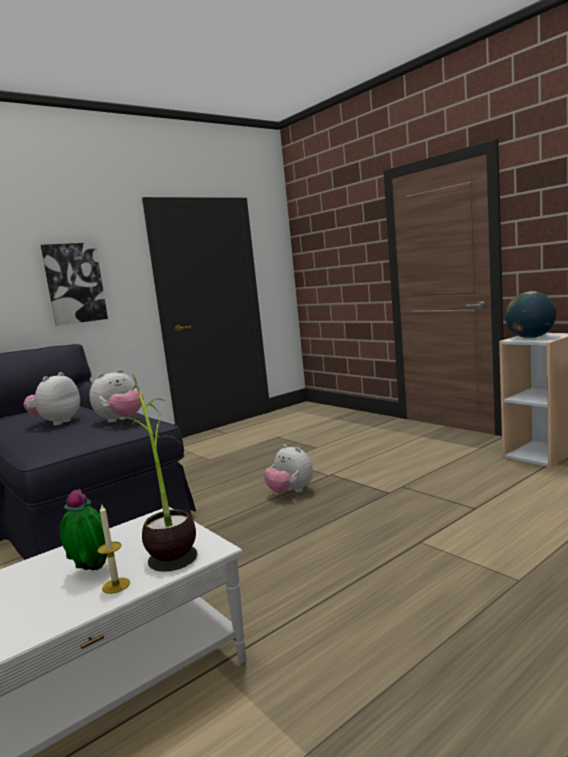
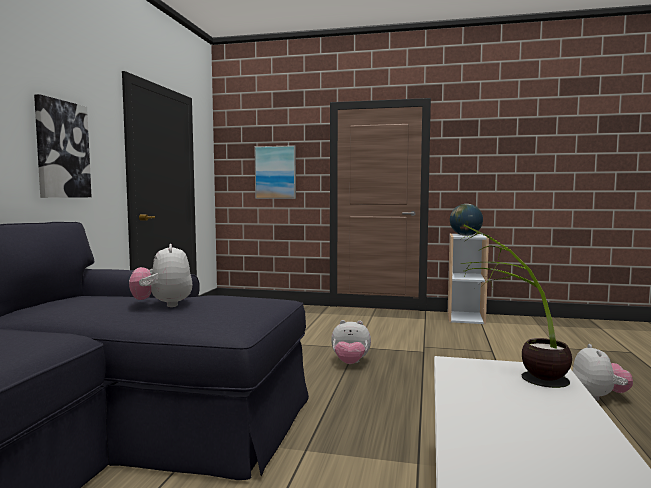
camera: 40 degrees left, 5 degrees down
(91, 572) = (519, 400): potted plant -> none
(116, 585) = (564, 401): candle -> none
(121, 421) = (243, 299): plush toy -> plush toy (599, 397)
(340, 263) = (275, 172): none -> picture

